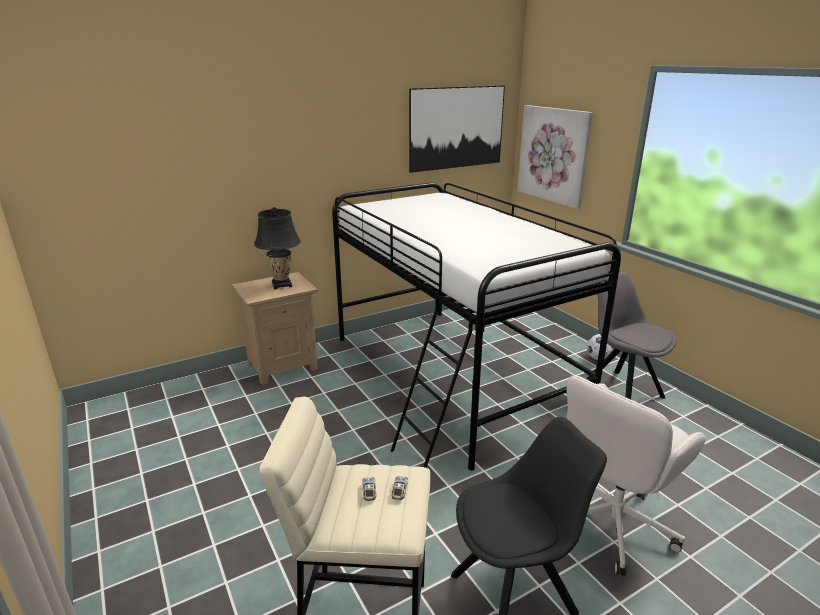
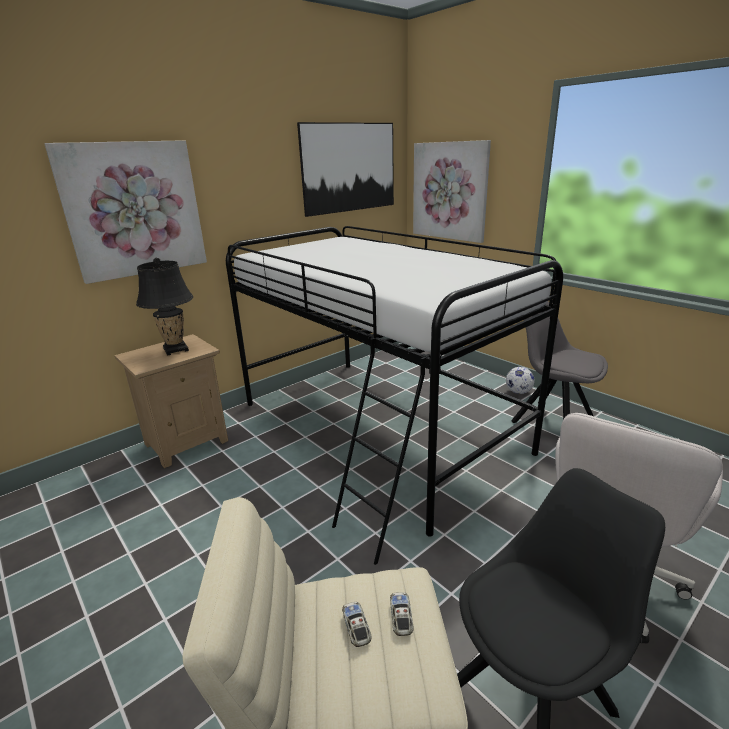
camera: 10 degrees left, 0 degrees up
(261, 164) = (134, 210): none -> picture

